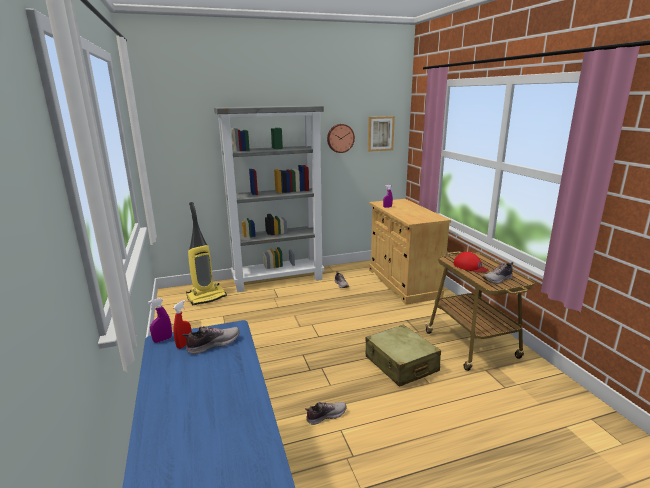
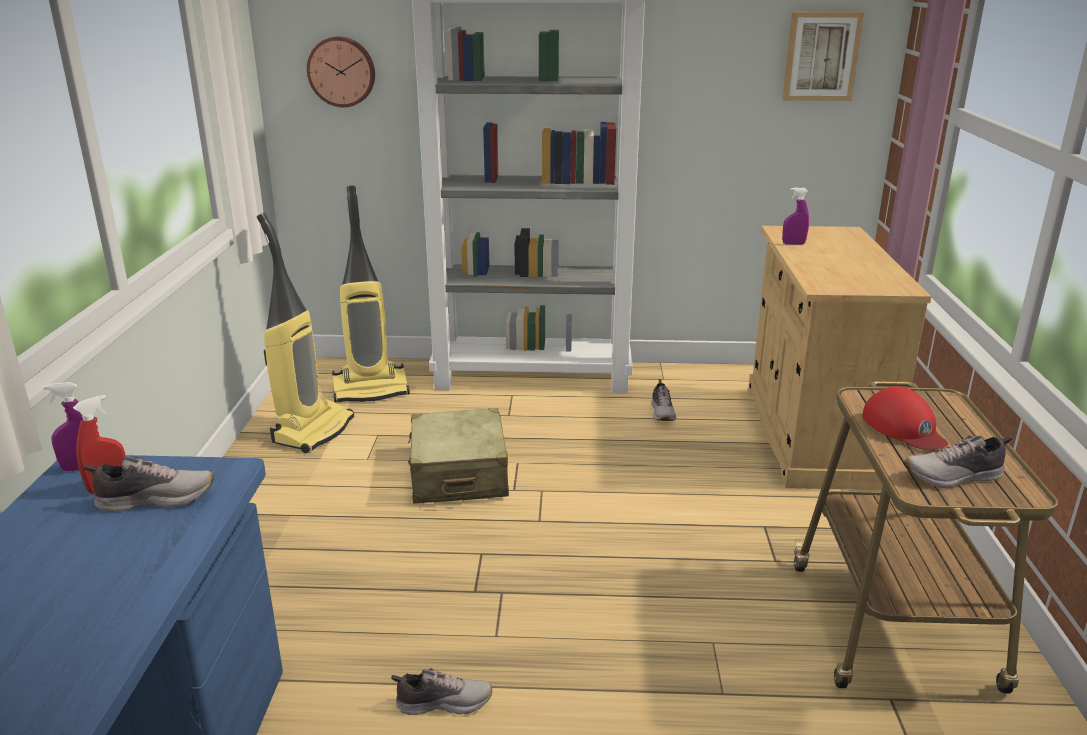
camera: 20 degrees right, 5 degrees up
(190, 319) = (313, 430): none -> vacuum cleaner
(340, 138) = (713, 63): wall clock -> wall clock (342, 71)
(401, 364) = (683, 629): beige suitcase -> beige suitcase (459, 474)

